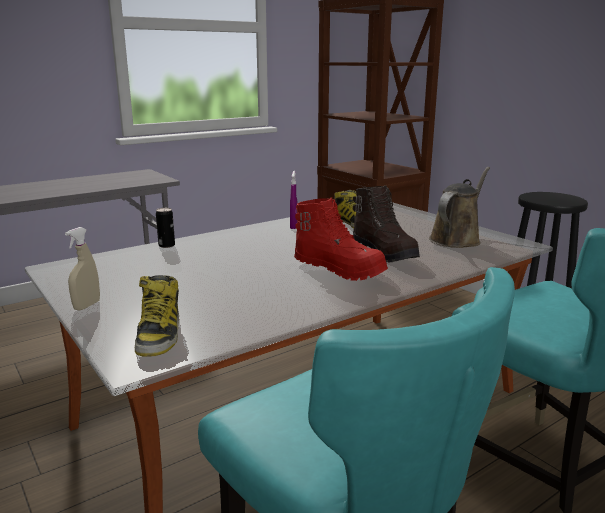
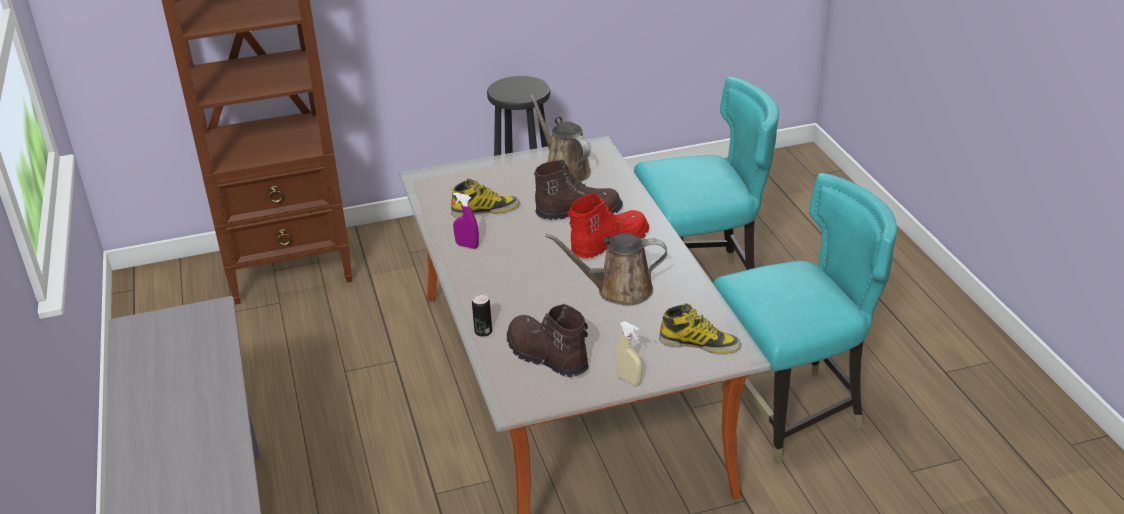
camera: 70 degrees left, 15 degrees up
(129, 269) = (546, 357): none -> brown boot
(254, 283) = (618, 290): none -> brown watering can

